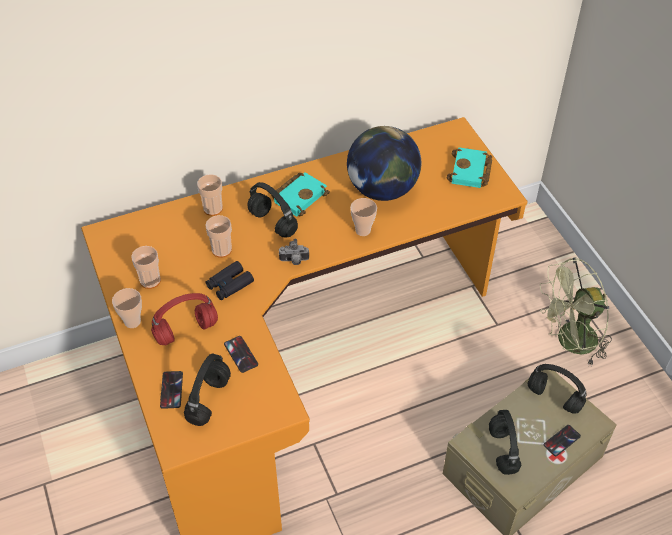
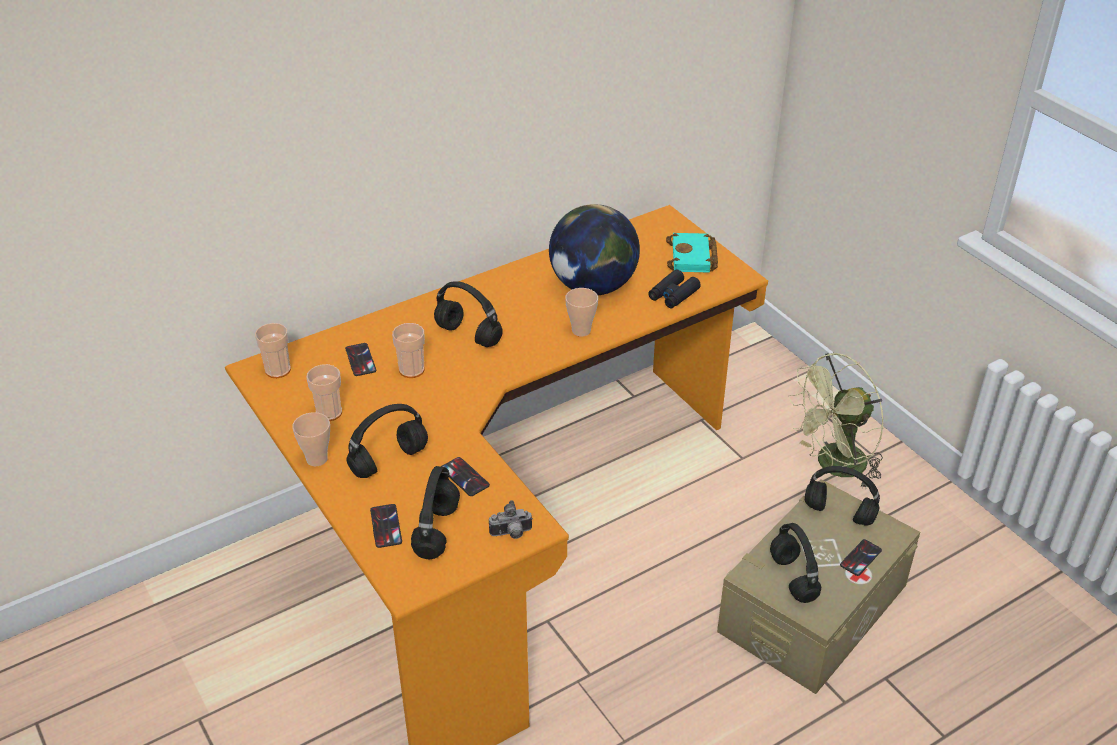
camera: 10 degrees left, 10 degrees down
(184, 235) = (360, 360): none -> phone
(187, 330) = (389, 460): red headphones -> black headphones
(213, 208) = (389, 328): cup -> cup (278, 370)
(229, 284) = (431, 405): black binoculars -> black binoculars (673, 295)
(294, 261) = (505, 371): camera -> camera (511, 534)
(300, 195) = (494, 303): turquoise book -> none

